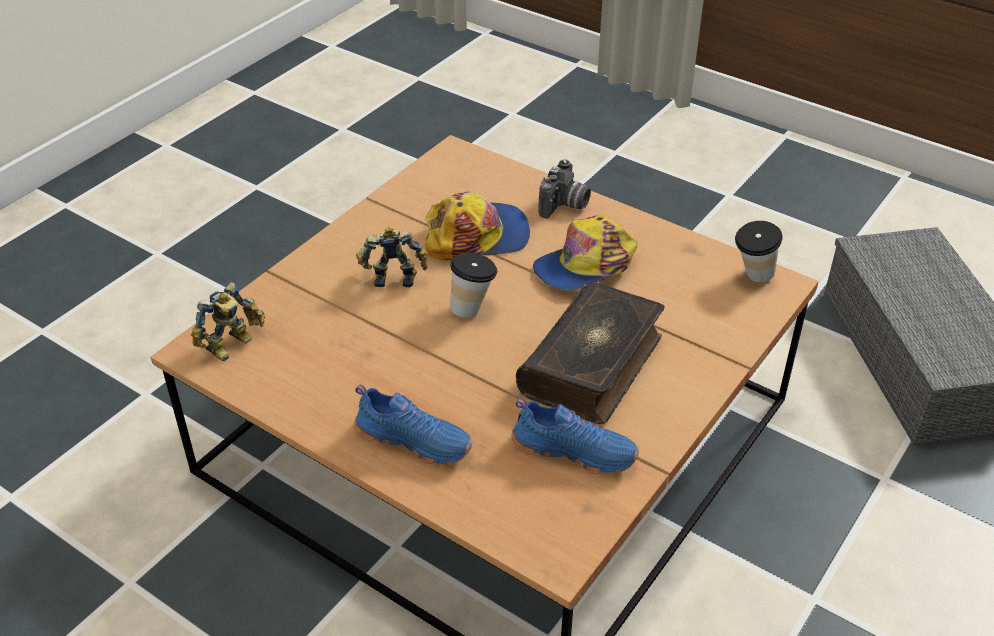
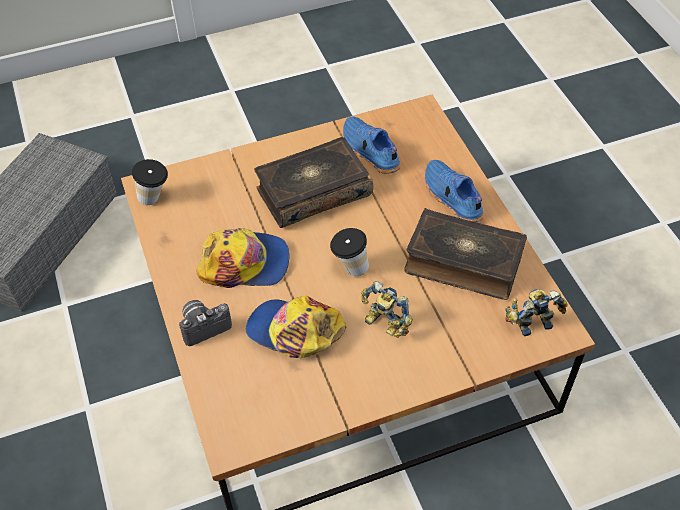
camera: 145 degrees left, 10 degrees up
(348, 370) = (463, 263): none -> book

